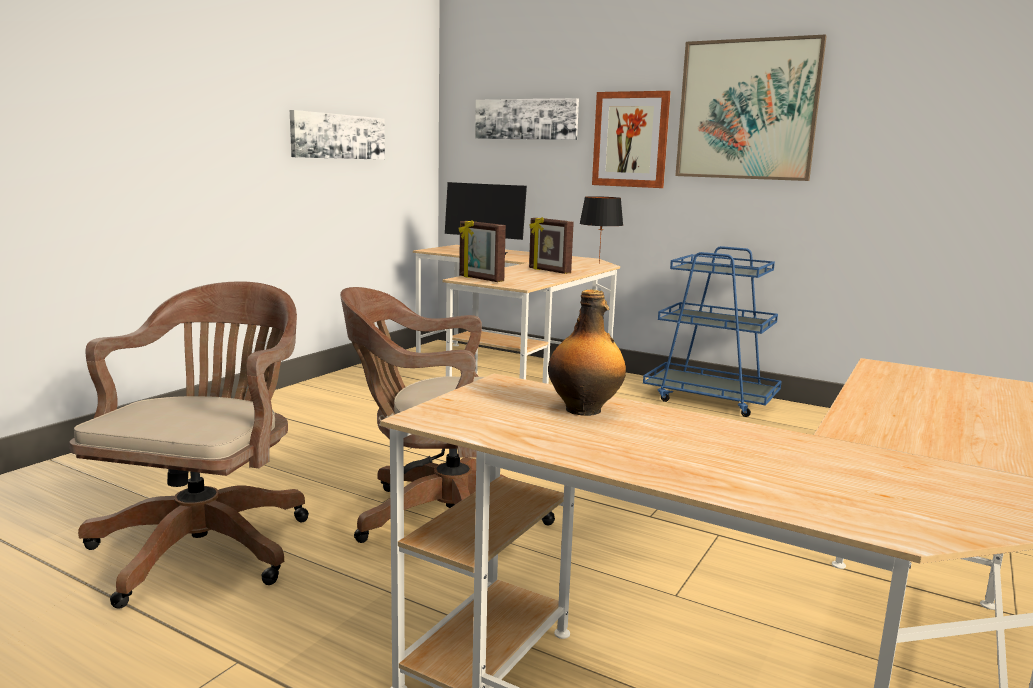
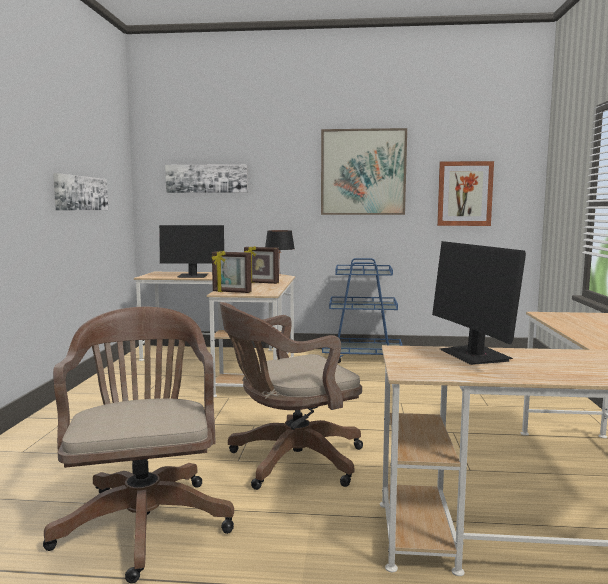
camera: 25 degrees left, 5 degrees down
(585, 410) = (474, 356): bottle -> monitor
(630, 139) = (287, 191): picture -> picture (464, 193)

